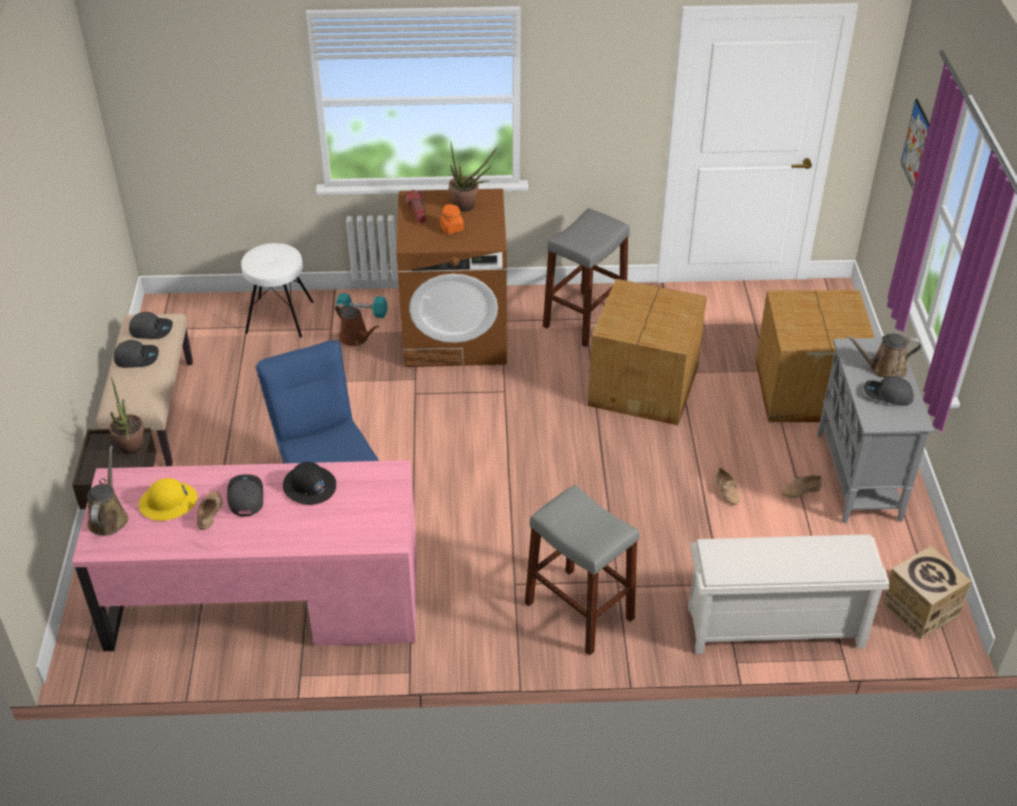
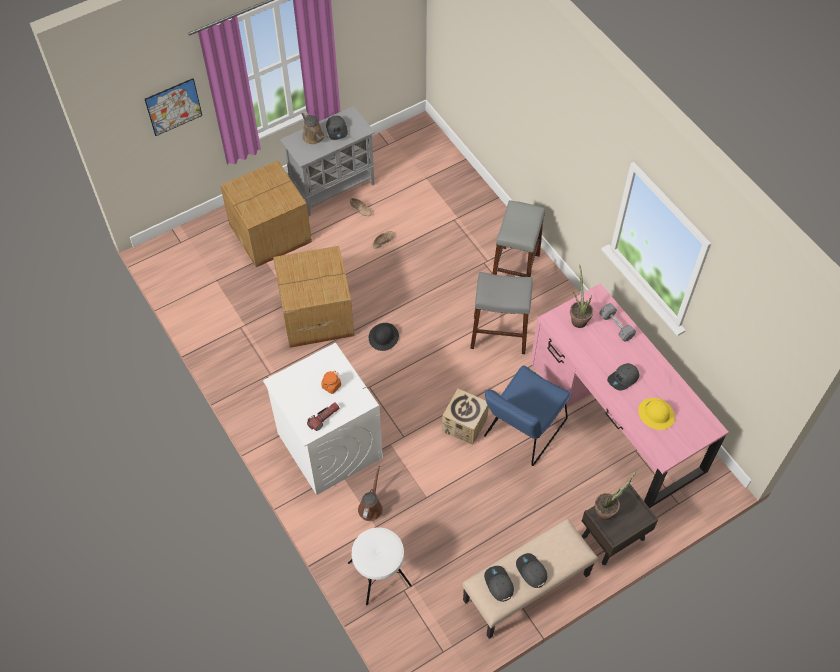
camera: 120 degrees left, 15 degrees up
(109, 517) = (688, 436): brown watering can -> none
(209, 512) = (646, 389): beige shoe -> none
(309, 486) = (592, 353): black hard hat -> black hard hat (383, 337)
(325, 532) = (616, 326): none -> grey dumbbell
(362, 312) = (340, 520): turquoise dumbbell -> none
(456, 334) = (329, 445): brown washing machine -> white washing machine
(468, 207) = (299, 389): potted plant -> potted plant (578, 318)
(584, 318) = (266, 376): grey stool -> grey stool (499, 334)
(773, 629) = (468, 189): white shoe rack -> none
(920, 609) = (414, 139): cardboard box -> cardboard box (464, 425)

